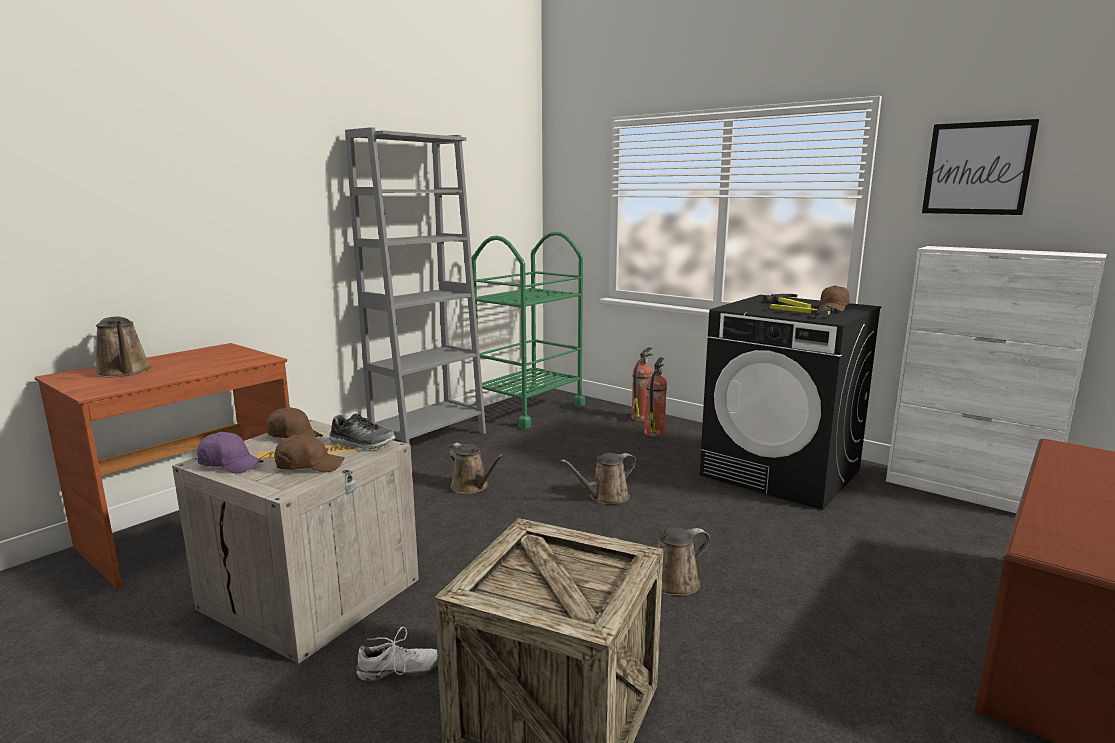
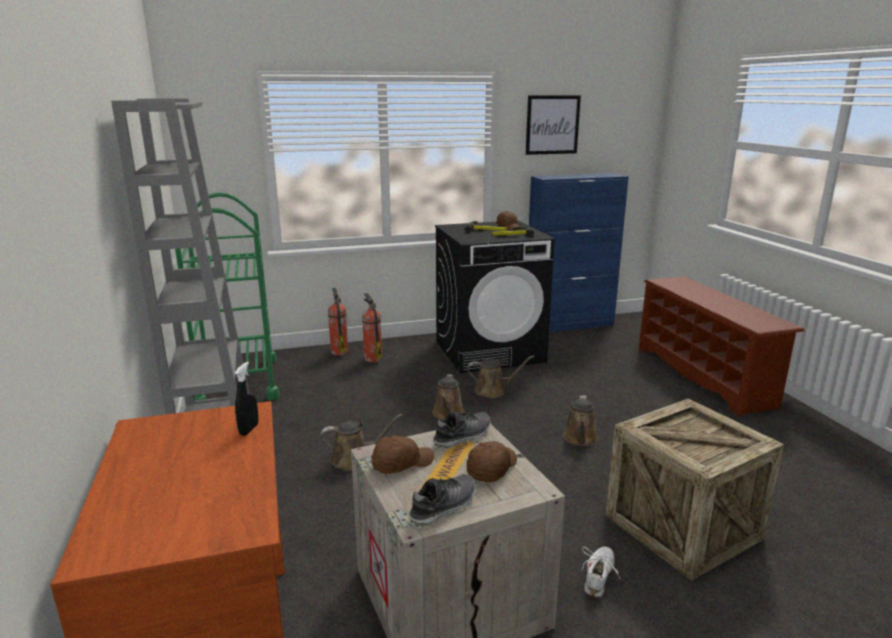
camera: 55 degrees left, 5 degrees up
(124, 372) = (165, 502): brown watering can -> brown watering can (493, 391)
(230, 464) = (443, 507): purple cap -> shoe
(234, 364) = (249, 429): none -> black spray bottle
(967, 493) = (569, 324): white cabinet -> blue cabinet

